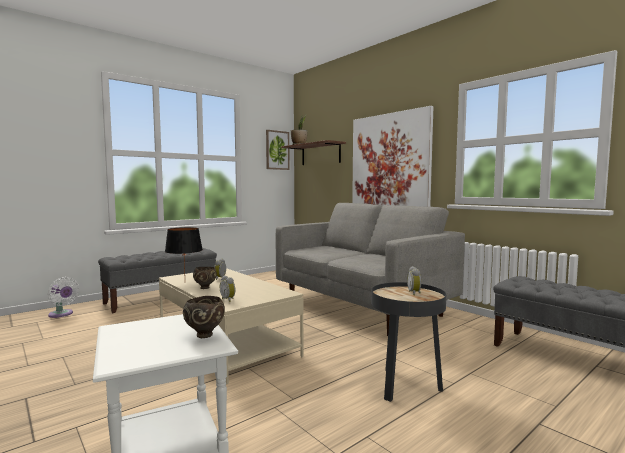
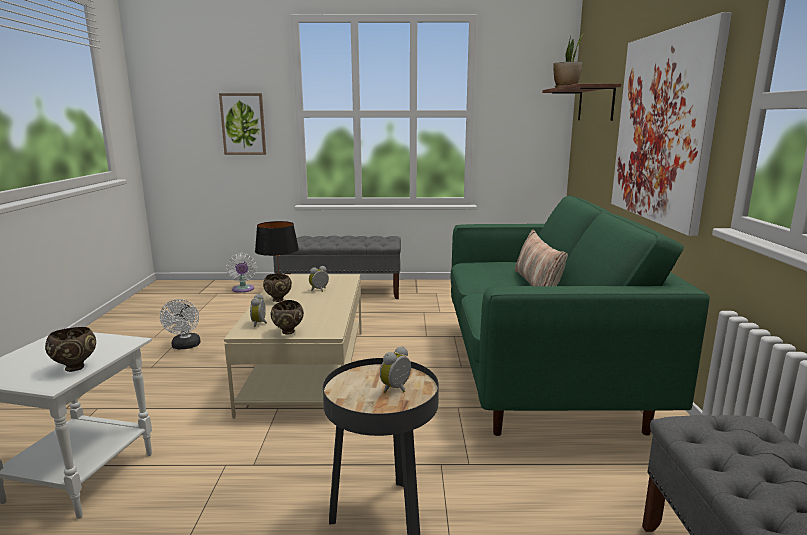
camera: 40 degrees right, 10 degrees up
(82, 361) = (185, 346): none -> white fan
(261, 299) = (288, 332): none -> brown bowl
(277, 150) = (540, 96): picture -> picture (243, 124)
(354, 252) = (537, 285): none -> pillow
(361, 307) = (539, 373): grey sofa -> green sofa

